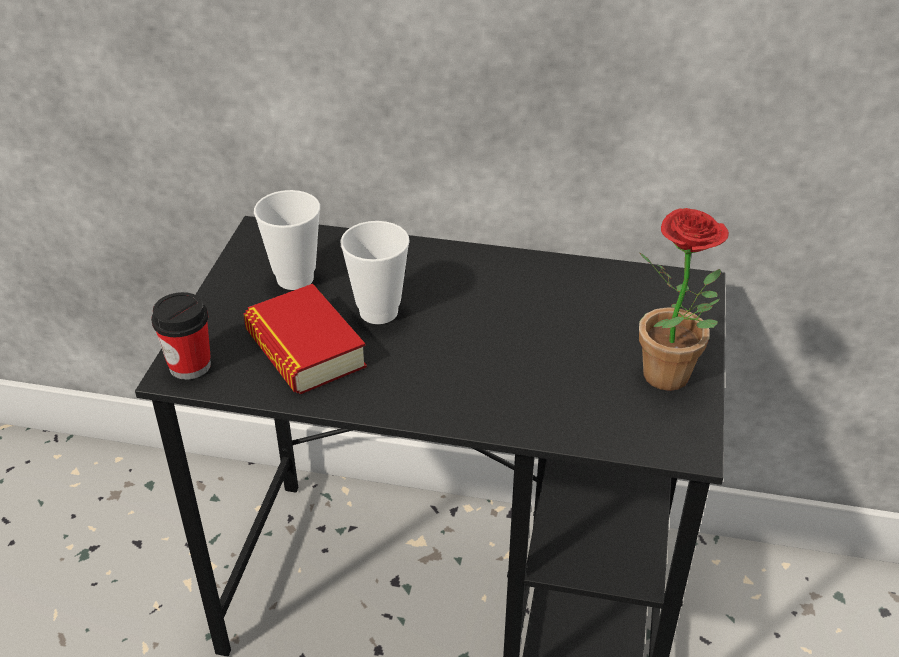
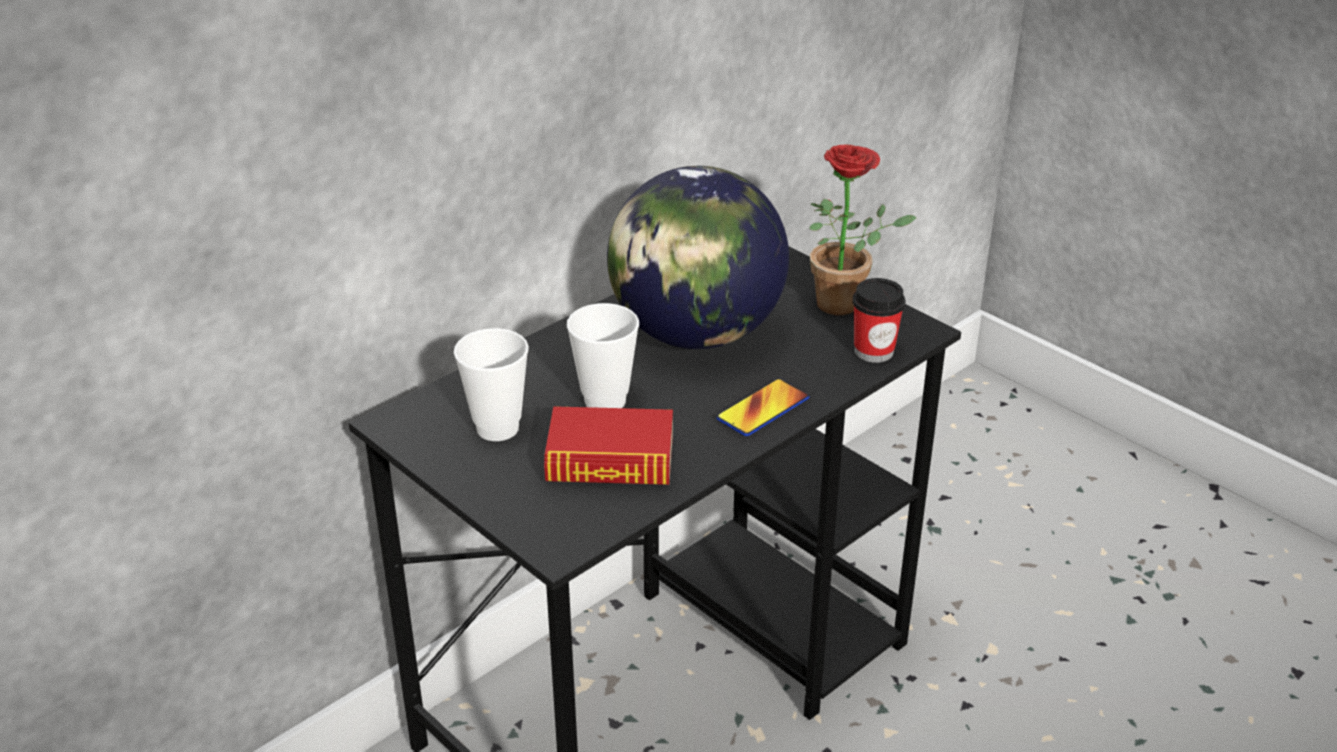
camera: 55 degrees left, 5 degrees down
(190, 365) = (556, 535): cup -> cup (873, 351)
(453, 400) = (763, 409): none -> phone
(521, 316) = (696, 334): none -> globe

